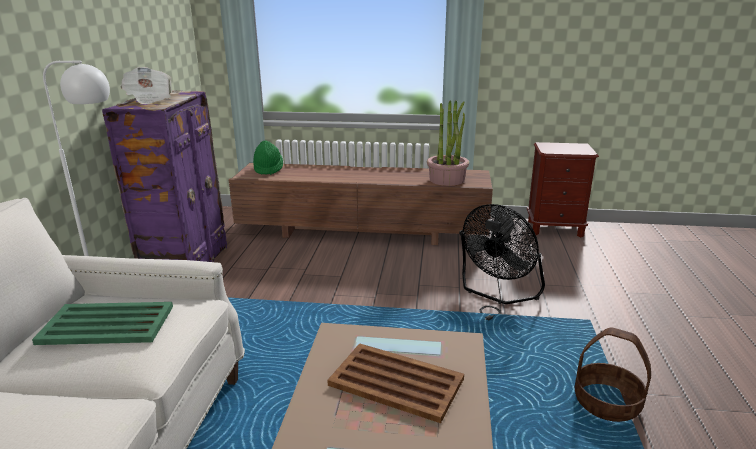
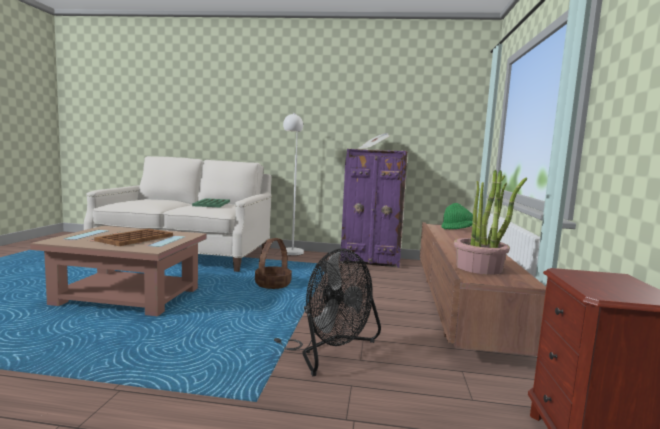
camera: 90 degrees right, 15 degrees down
(607, 403) = (118, 374): basket -> basket (273, 284)

